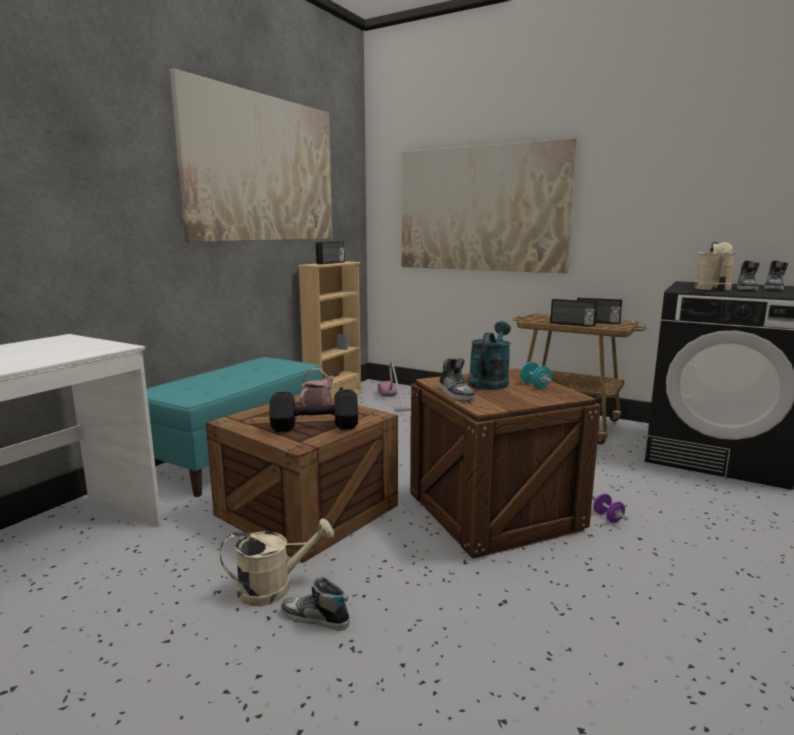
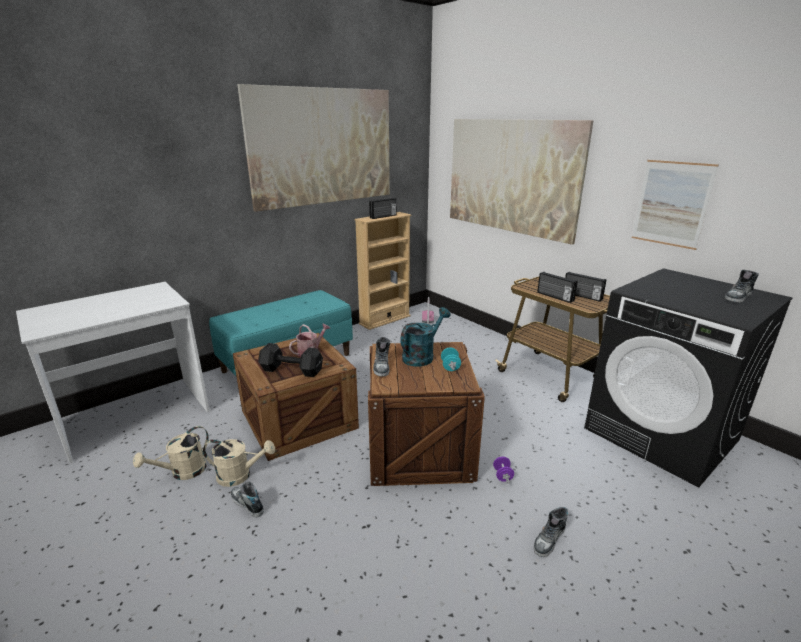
camera: 20 degrees right, 10 degrees up
(674, 214) = (671, 204): none -> picture
(713, 289) = (668, 292): beige watering can -> beige watering can (183, 472)
(746, 289) = (705, 295): shoe -> shoe (549, 540)

